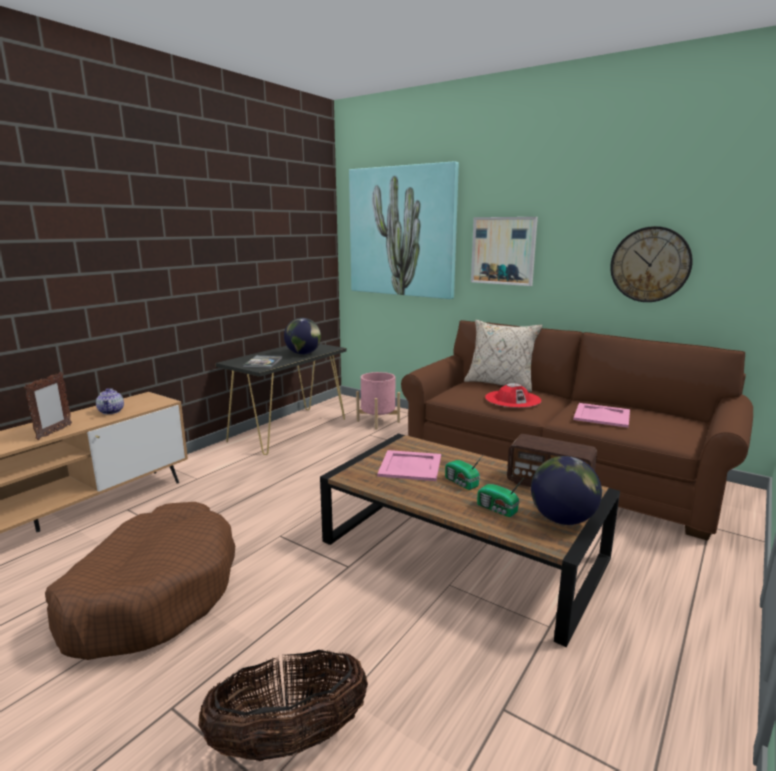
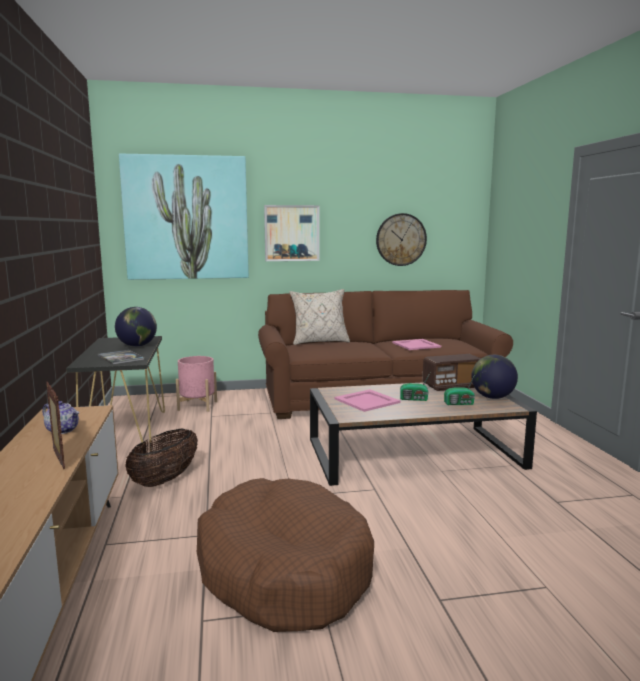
camera: 45 degrees left, 5 degrees down
(289, 740) = (517, 567): basket -> basket (165, 480)
(512, 399) = (351, 348): red hat -> none

